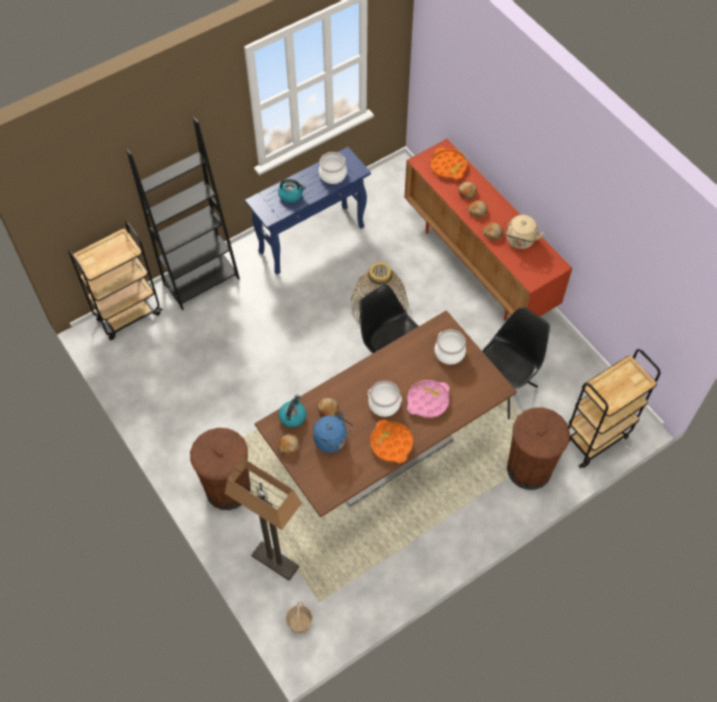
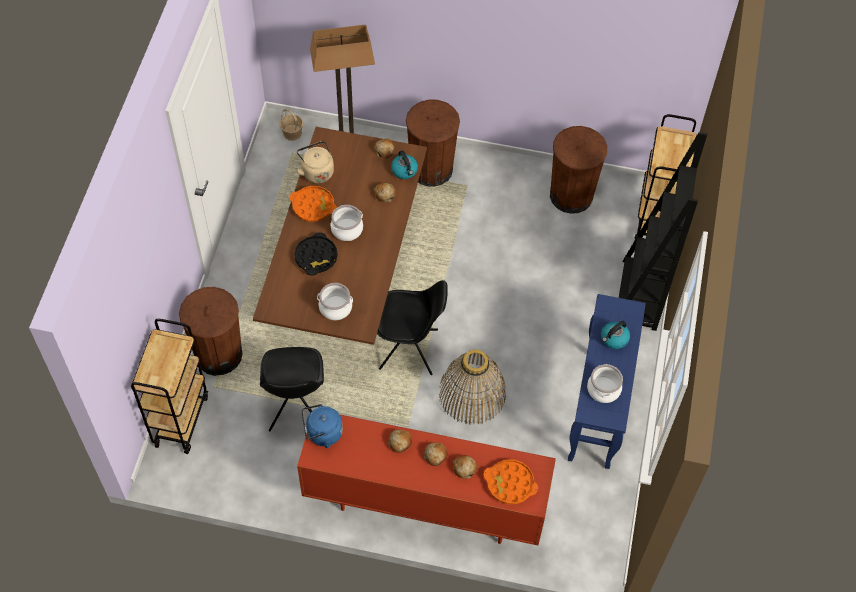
camera: 135 degrees right, 0 degrees up
(156, 381) = (571, 195): none -> brown trash can
(332, 441) = (358, 176): blue kettle -> blue kettle (322, 433)
(427, 401) = (316, 257): pink tray -> black tray
(520, 241) = (368, 455): beige kettle -> beige kettle (316, 171)

